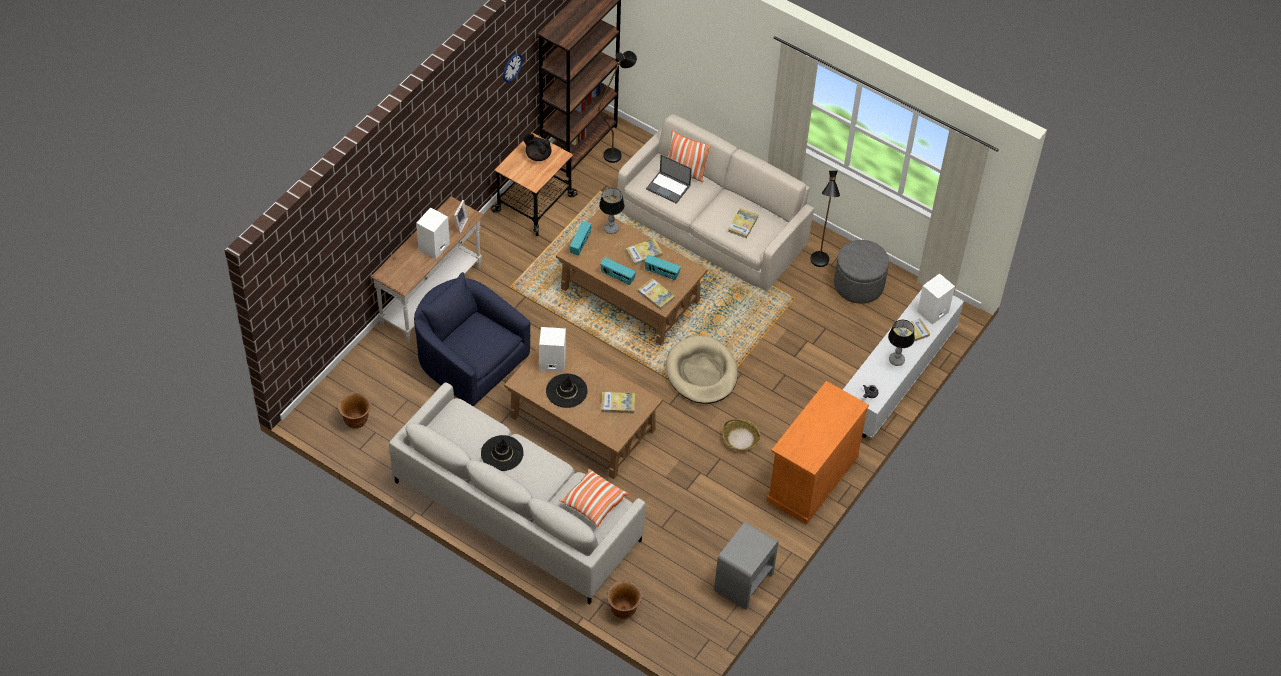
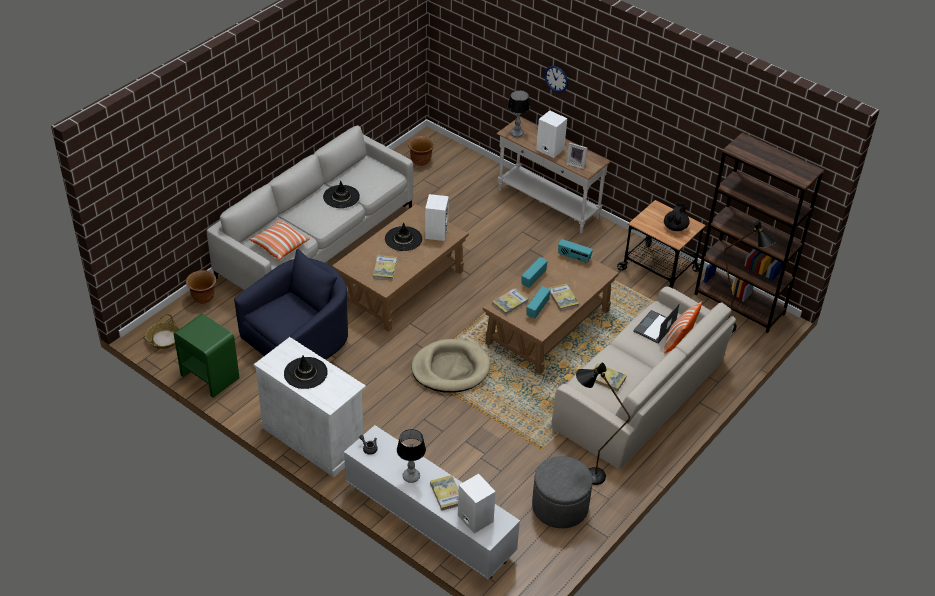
camera: 95 degrees right, 10 degrees down
(469, 360) = (477, 223): blue armchair -> blue armchair (299, 340)
(512, 67) = (709, 132): wall clock -> wall clock (556, 78)
(610, 229) = (593, 278): table lamp -> table lamp (517, 133)
(741, 438) = (369, 390): basket -> basket (164, 339)
(743, 582) = (209, 376): grey nightstand -> green nightstand
(812, 478) = (313, 438): orange cabinet -> white cabinet
(819, 429) = (305, 373): none -> black hat

